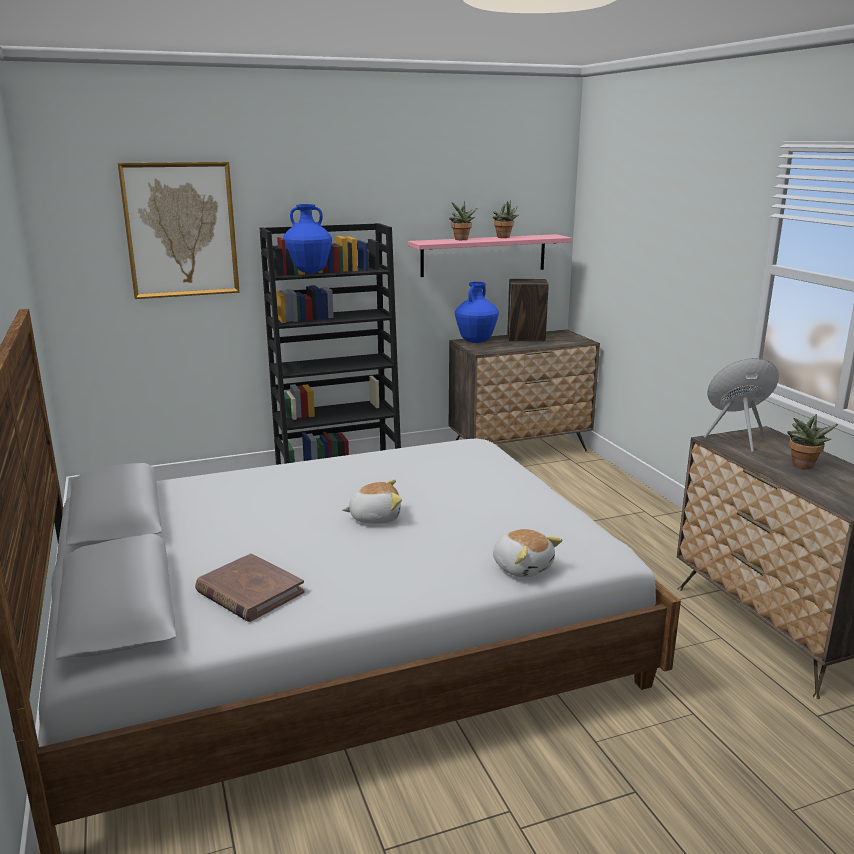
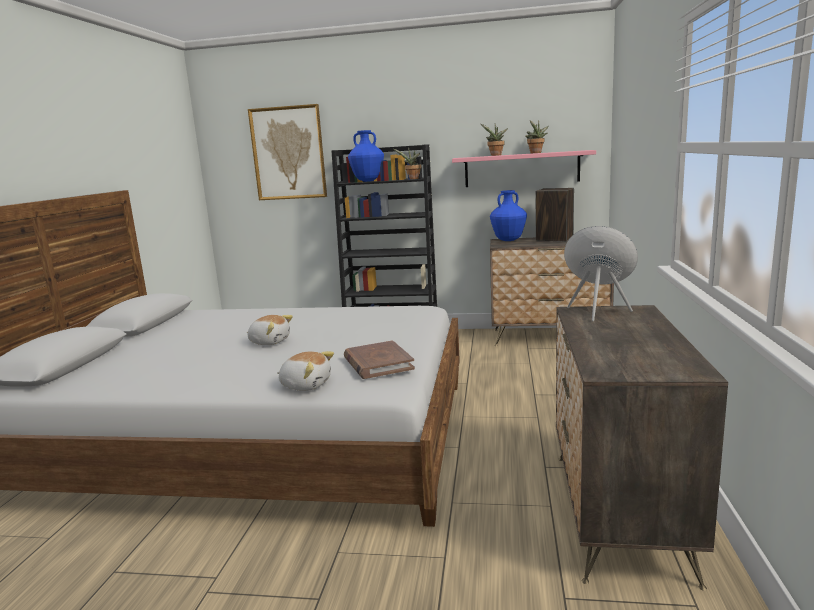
camera: 30 degrees right, 5 degrees down
(249, 592) = (127, 370): brown book -> brown book (378, 363)
(522, 567) = (306, 385): plush toy -> plush toy turned 60 degrees counterclockwise
(803, 466) = (623, 336): potted plant -> potted plant (412, 179)

